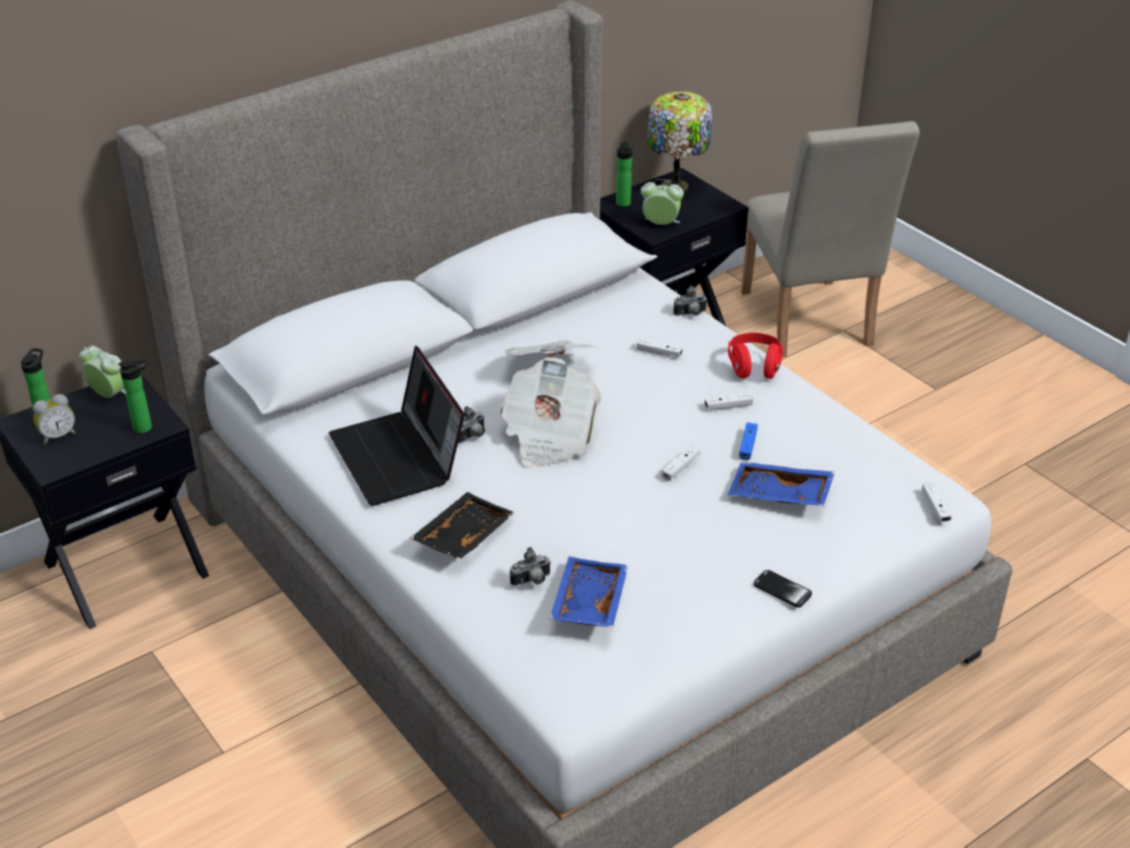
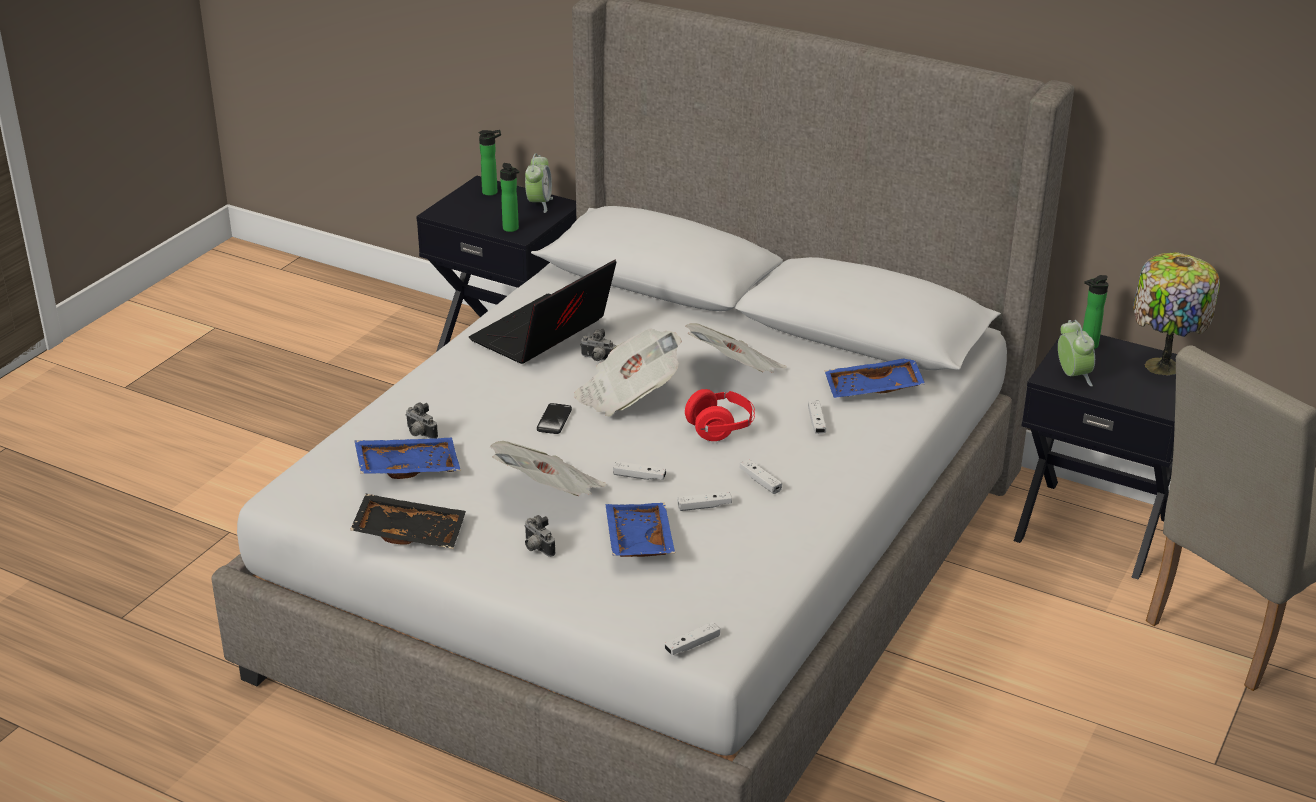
camera: 65 degrees right, 5 degrees down
(58, 436) = (476, 202): alarm clock -> none
(462, 536) = (461, 390): black tray -> black tray (410, 532)
(630, 311) = (873, 390): none -> blue tray
(680, 526) = (549, 494): none -> newspaper
(690, 314) = (903, 425): camera -> camera (536, 548)
(747, 445) = (704, 506): blue game controller -> white game controller
(754, 367) = (843, 483): red headphones -> red headphones (720, 428)
(782, 590) = (495, 570): phone -> phone (554, 420)

